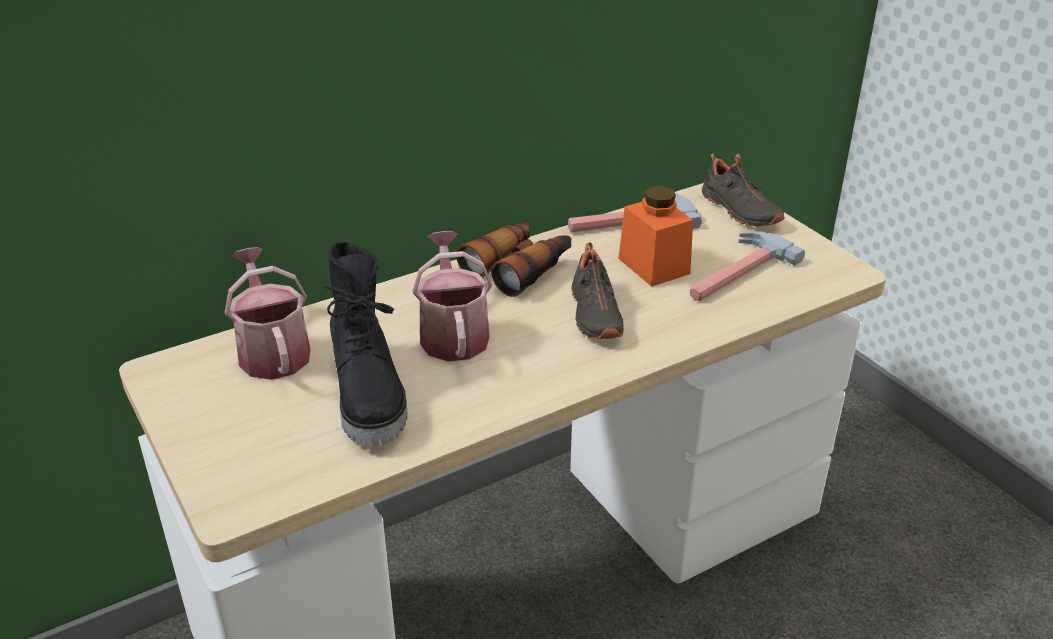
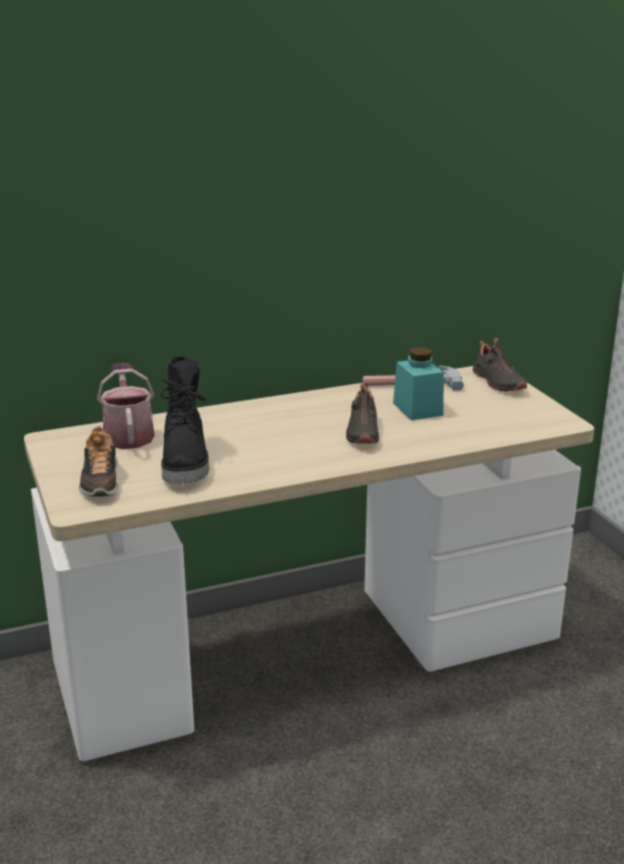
camera: 10 degrees right, 10 degrees down
(254, 445) = (100, 481): none -> shoe
(453, 333) = (256, 435): watering can -> none
(519, 267) = (317, 403): binoculars -> none
(654, 266) = (417, 409): orange jar -> turquoise jar
(735, 272) = (477, 417): hammer -> none

